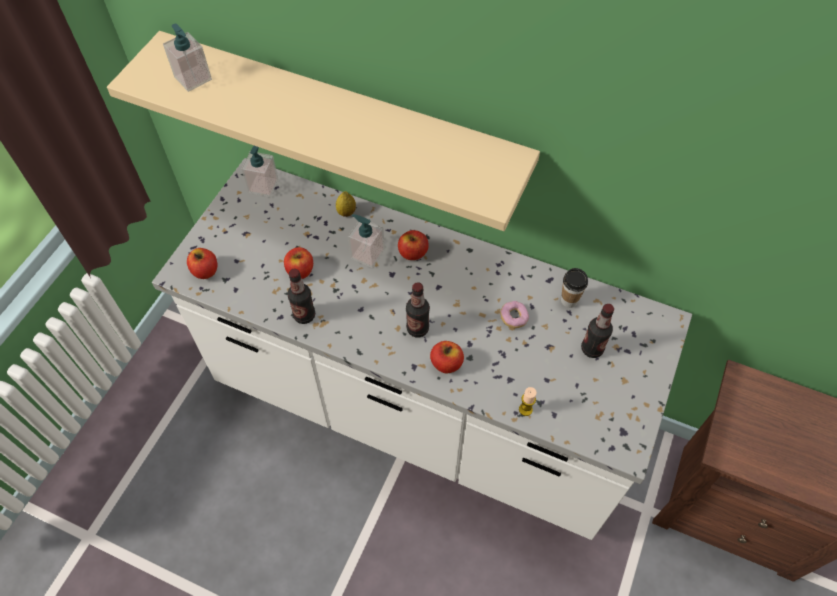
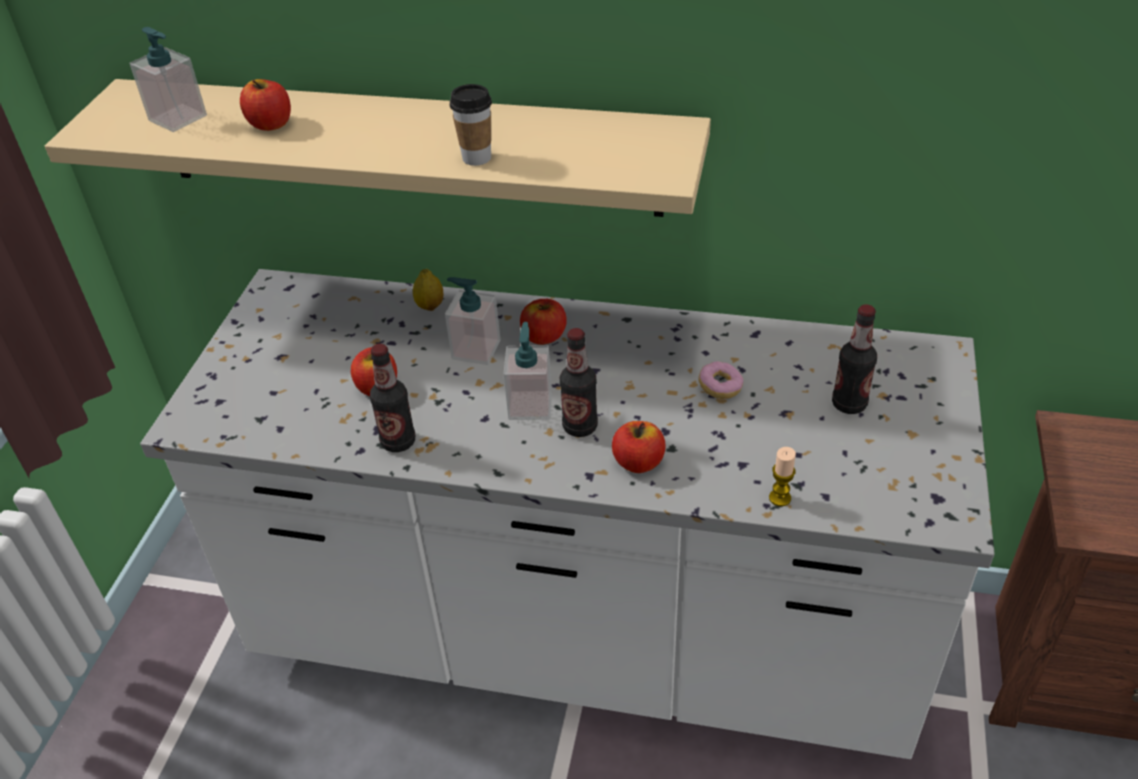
camera: 10 degrees left, 15 degrees down
(205, 271) = (226, 413): apple -> apple (271, 124)
(263, 186) = (295, 296): soap dispenser -> soap dispenser (530, 405)
(569, 300) = (793, 353): cup -> cup (476, 158)

